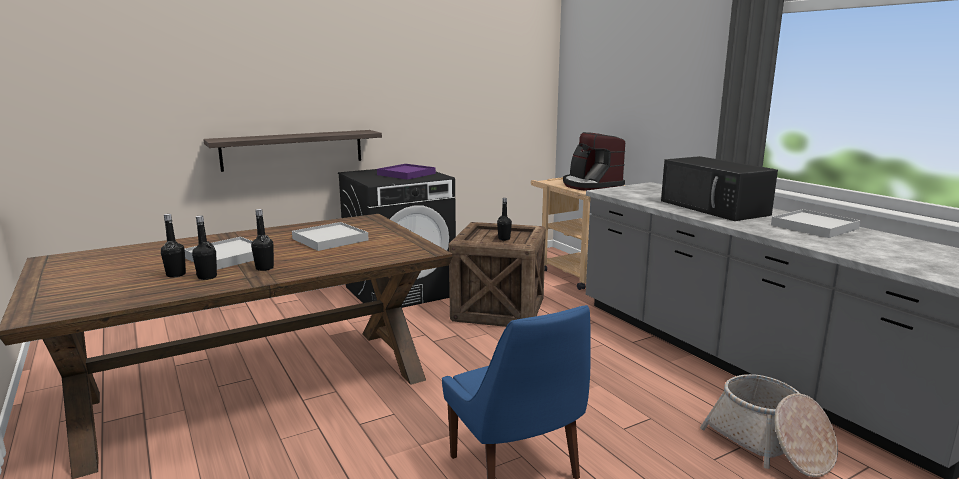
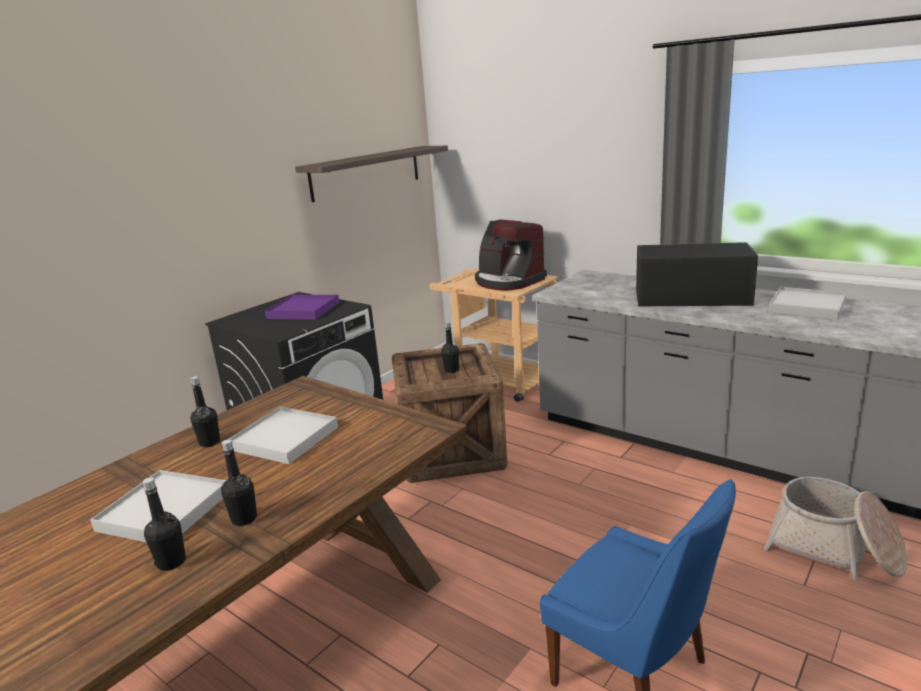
camera: 20 degrees left, 5 degrees up
(176, 274) = (114, 572): black bottle -> black bottle (209, 442)
(293, 149) = (140, 306): shelf -> shelf (366, 172)
(715, 208) = (689, 297): black microwave -> black microwave turned 150 degrees clockwise

